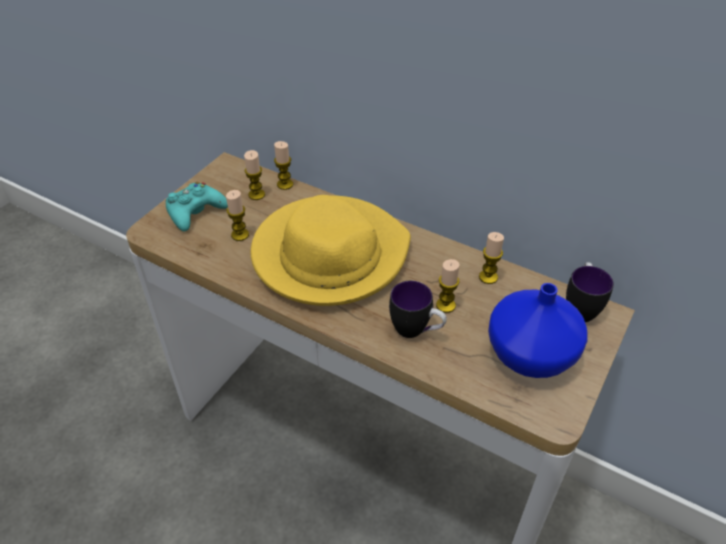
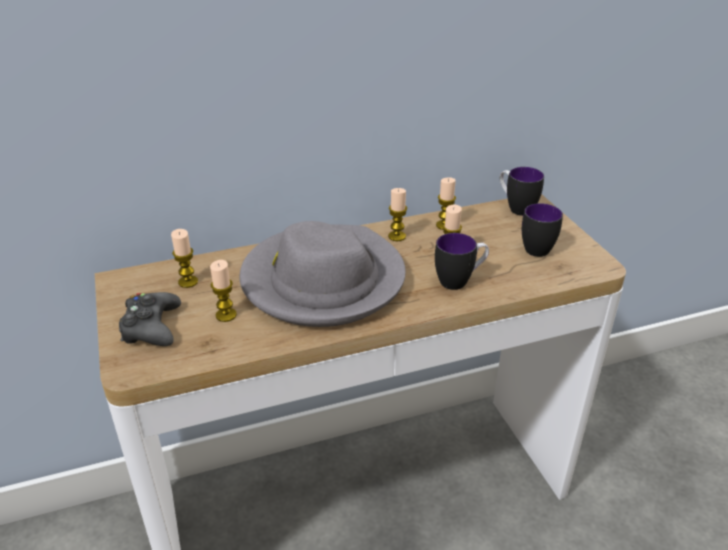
camera: 50 degrees left, 10 degrees down
(195, 212) = (151, 327): turquoise game controller -> black game controller
(285, 184) = (200, 261): candle -> candle (397, 236)
(329, 255) = (323, 280): yellow hat -> grey hat
(532, 355) = (537, 246): blue vase -> mug

